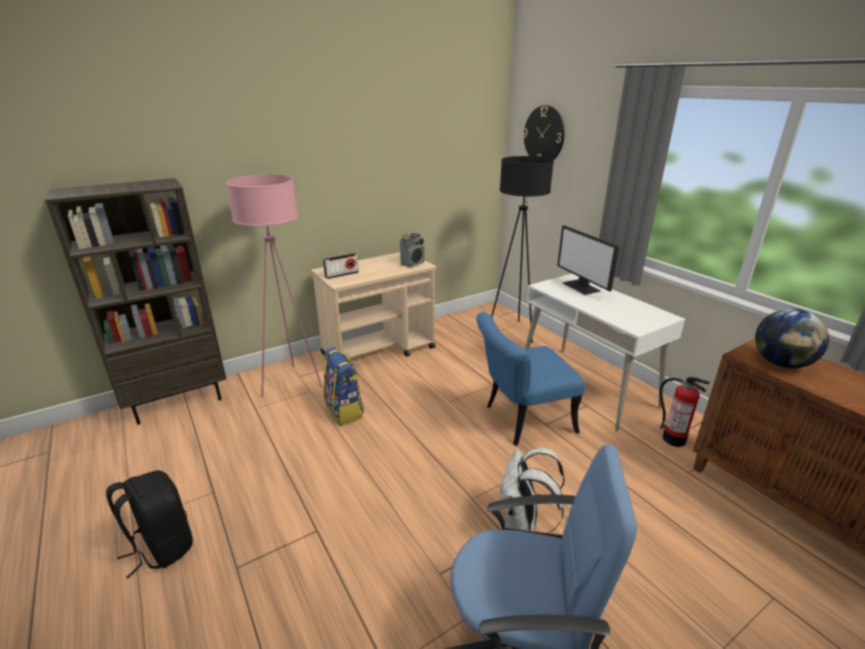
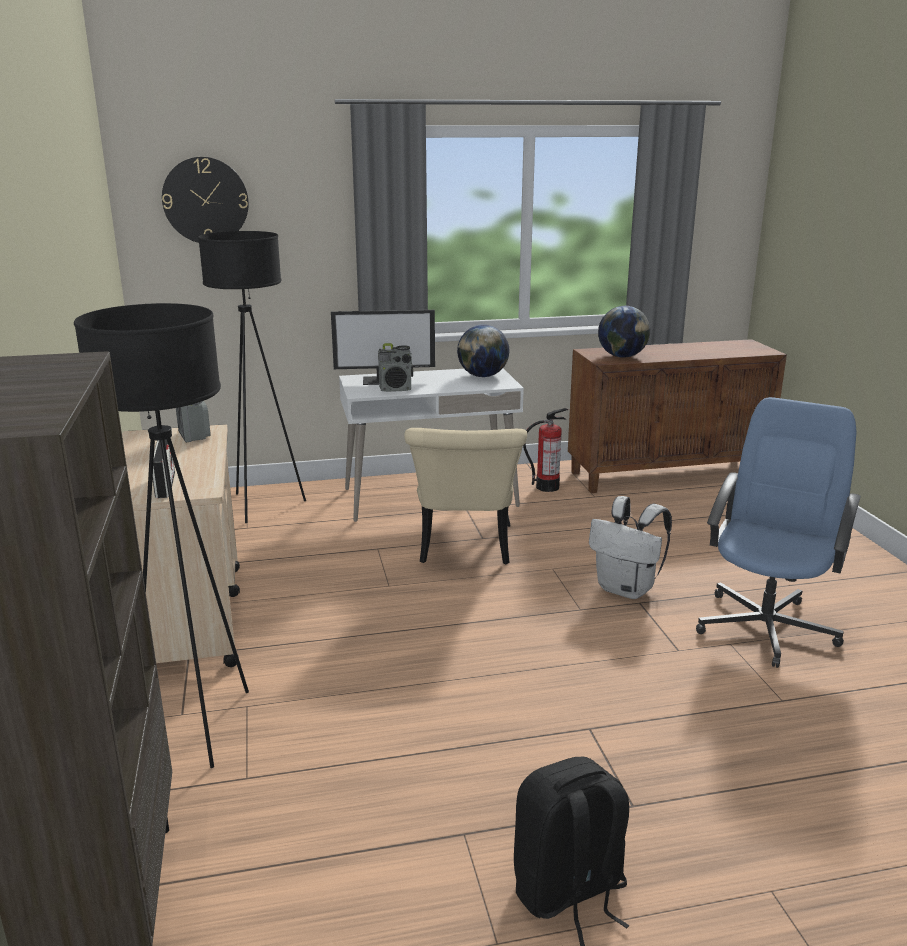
camera: 70 degrees left, 5 degrees down
(291, 383) = (199, 726): pink floor lamp -> black floor lamp
(344, 411) = (340, 675): backpack -> none
(521, 420) = (465, 549): blue chair -> beige chair
(566, 294) = (396, 389): none -> radio
(644, 316) = (483, 376): none -> globe

